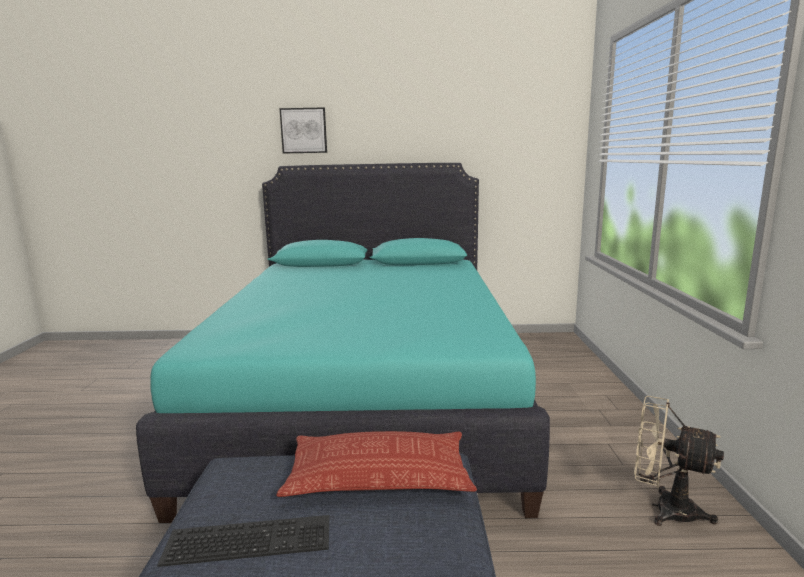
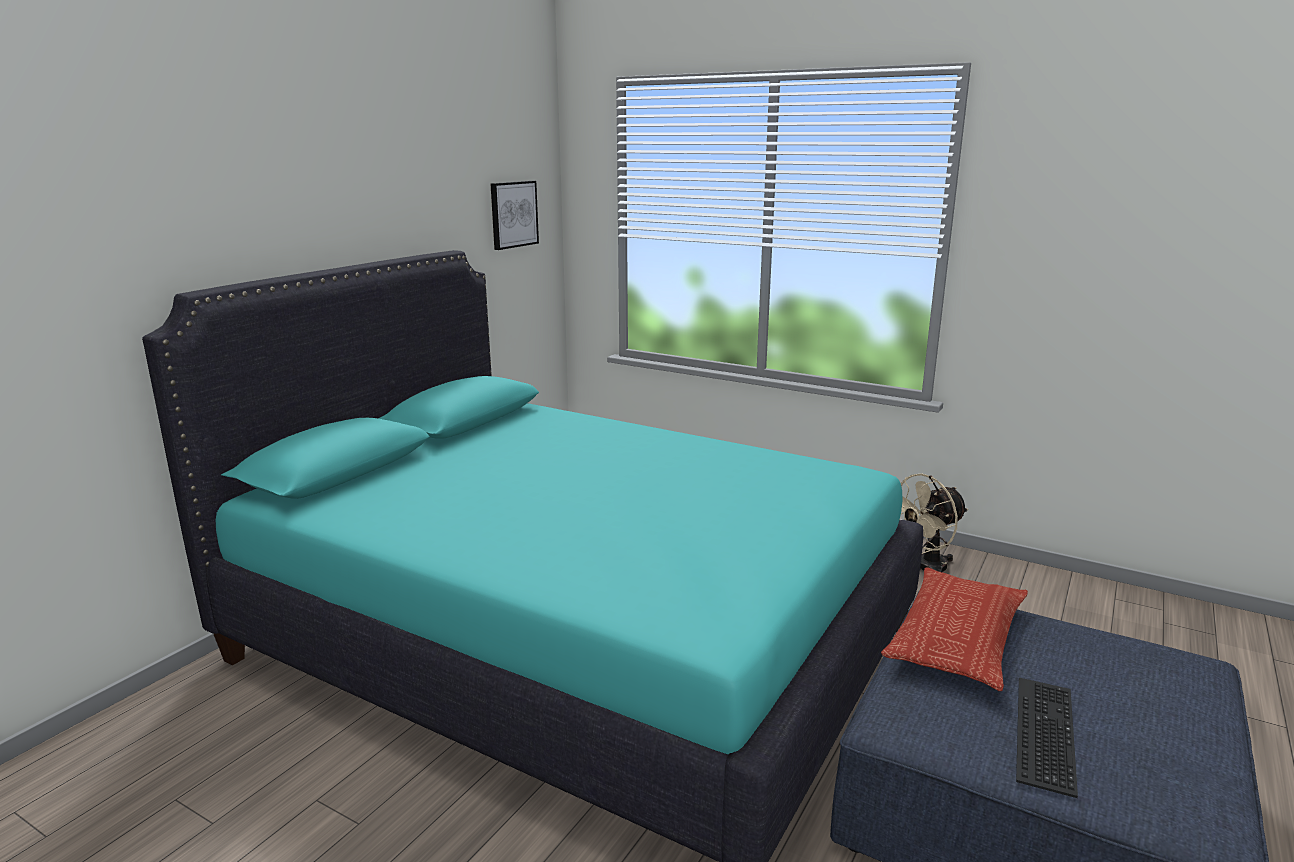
camera: 60 degrees left, 5 degrees up
(304, 130) = (201, 211): picture -> picture (513, 214)

